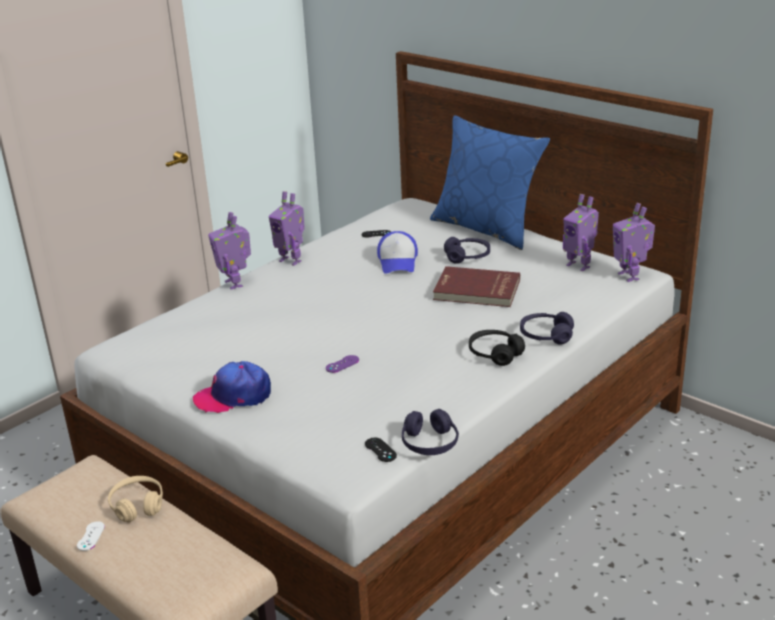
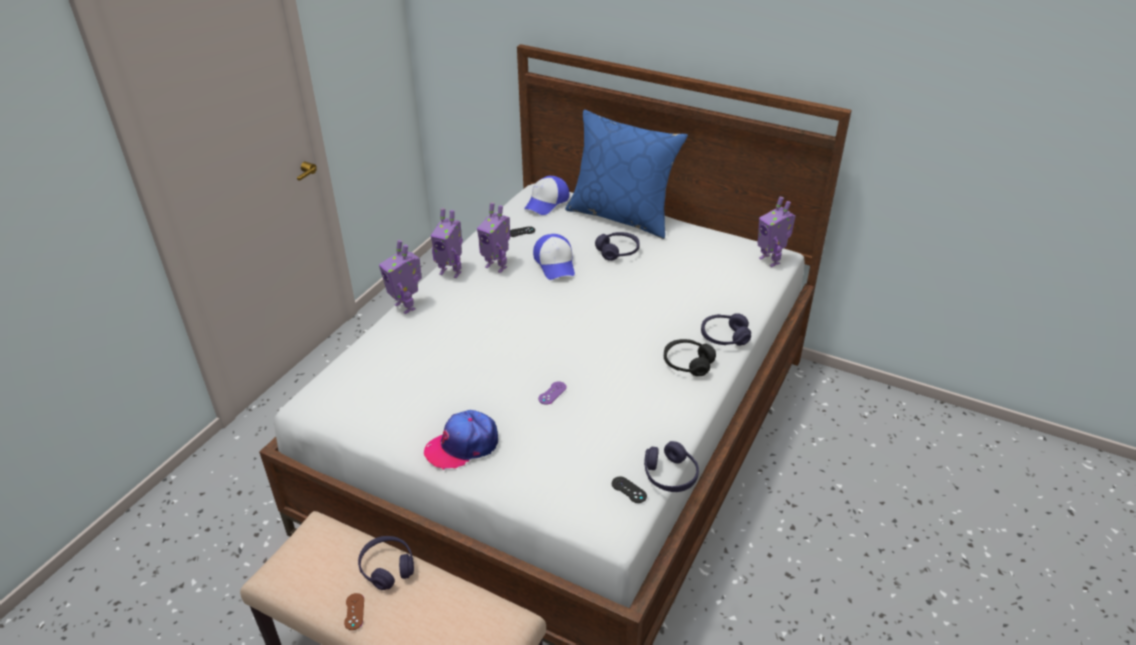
camera: 15 degrees left, 10 degrees up
(91, 536) = (354, 611): white game controller -> brown game controller
(137, 505) = (387, 567): beige headphones -> purple headphones
(414, 212) = (547, 202): none -> cap
(476, 290) = (642, 291): red book -> none
(579, 265) = (722, 252): toy robot -> toy robot (496, 266)

